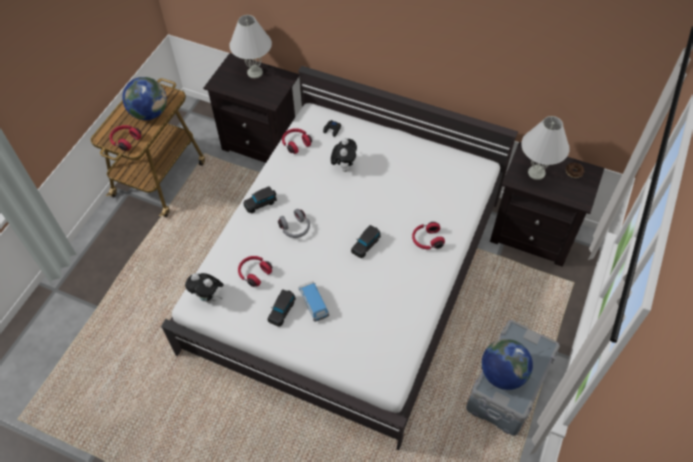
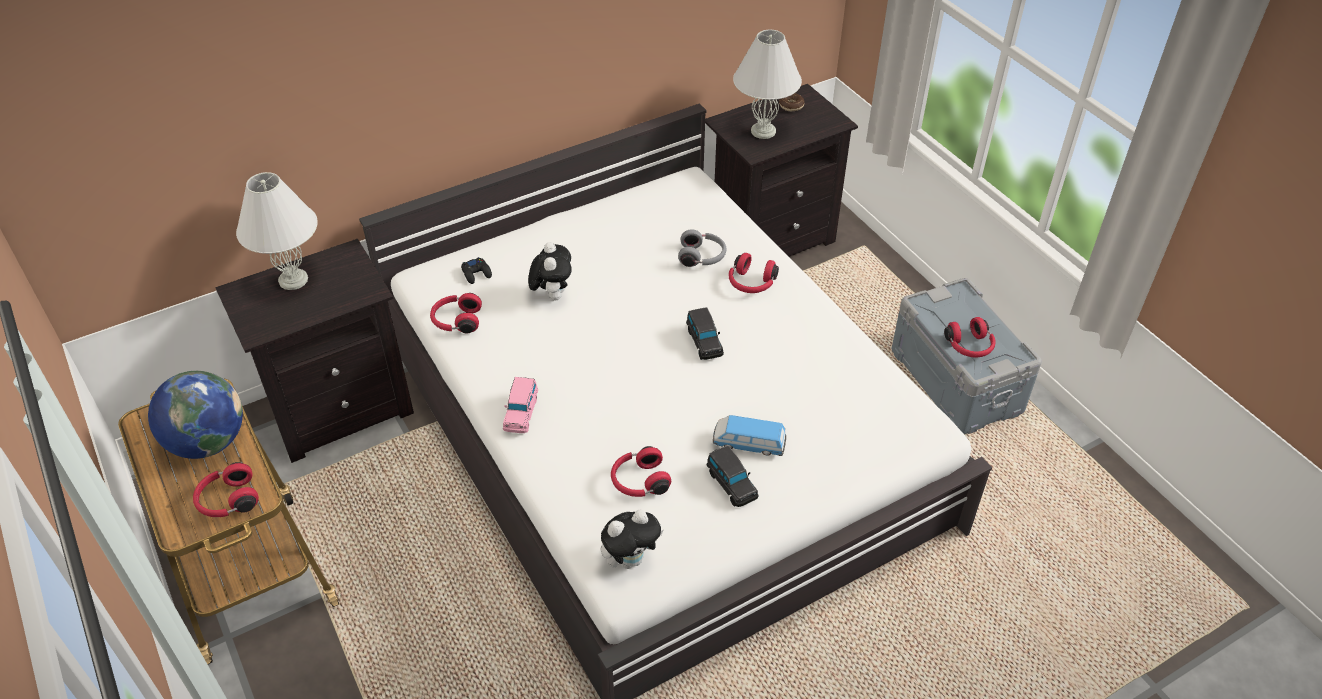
camera: 55 degrees left, 10 degrees down
(261, 203) = (521, 413): black toy car -> pink toy car
(295, 228) = (606, 397): grey headphones -> grey headphones (702, 257)
(344, 166) = (552, 295): plush toy -> plush toy turned 45 degrees clockwise
(502, 374) = (969, 346): globe -> red headphones

